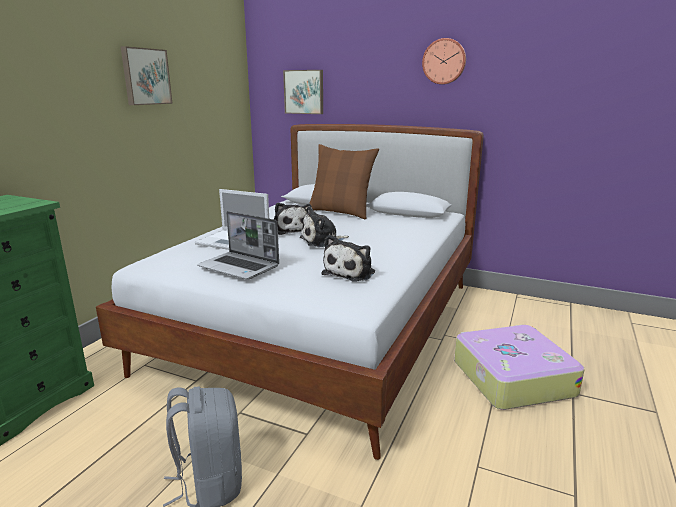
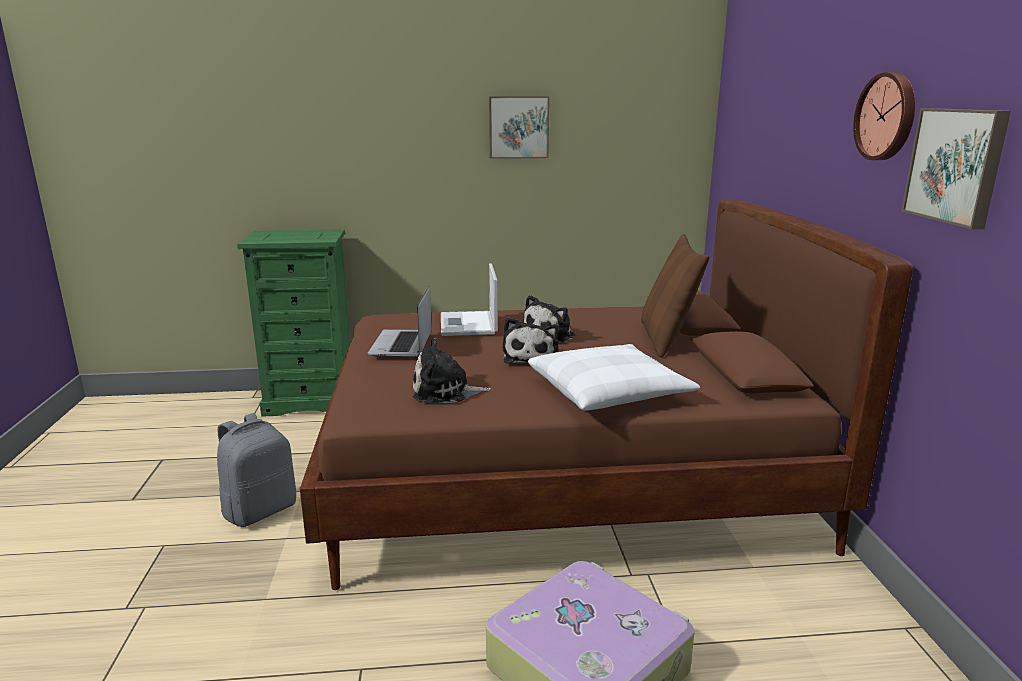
camera: 60 degrees right, 0 degrees up
(304, 92) = (750, 151): picture -> picture (957, 165)
(323, 241) = (531, 357): plush toy -> plush toy turned 120 degrees counterclockwise
(325, 326) = (561, 477): white bed -> brown bed
(401, 238) = (609, 392): none -> white pillow

